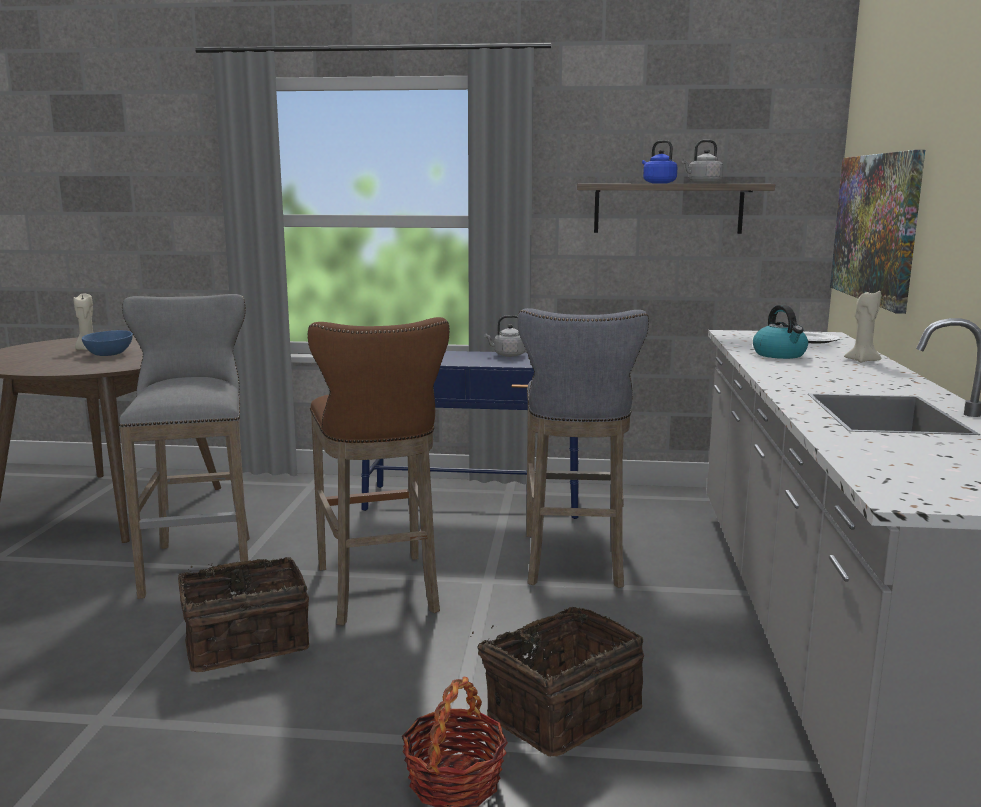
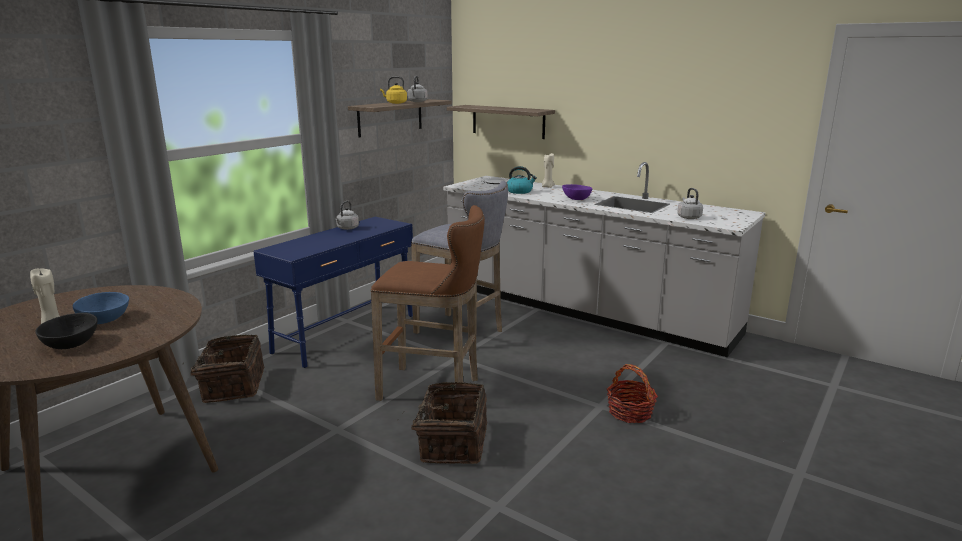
camera: 60 degrees left, 5 degrees up
(49, 359) = (71, 344): none -> black bowl
(200, 563) = (307, 442): grey stool -> none
(560, 711) = (596, 376): basket -> basket (231, 386)
(658, 183) = (395, 103): blue kettle -> yellow kettle
(817, 381) = (576, 199): none -> purple bowl
(875, 228) = (508, 121): picture -> shelf
(885, 457) = (688, 217): none -> grey kettle

